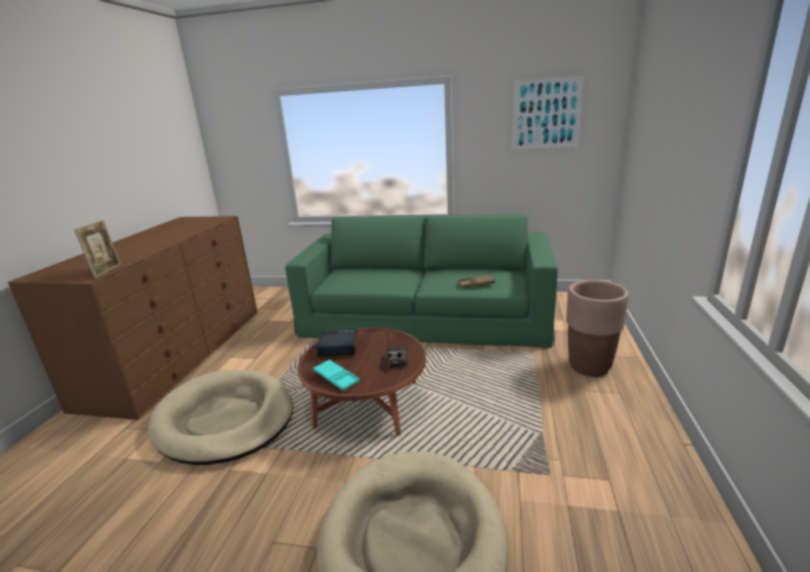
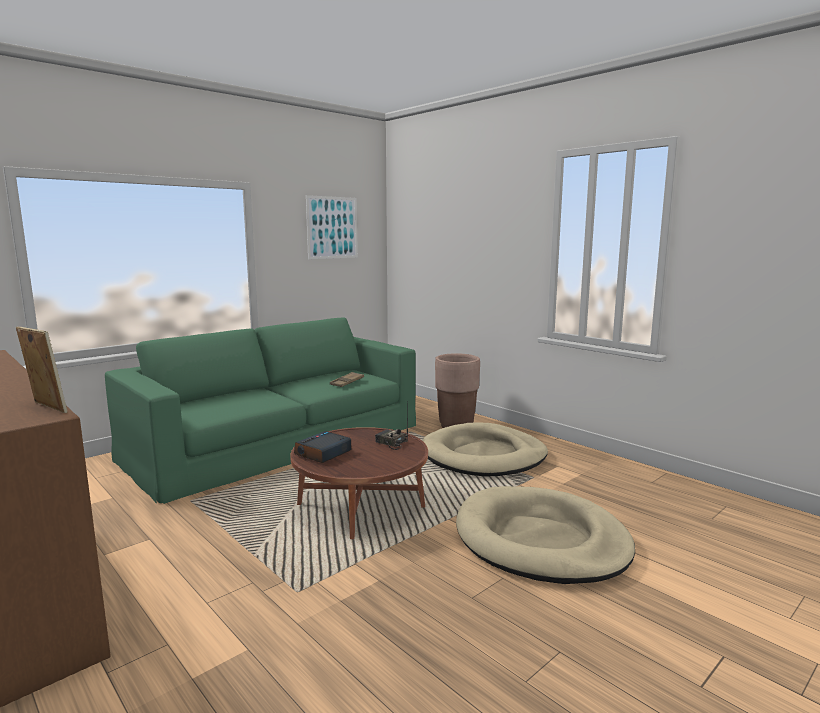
camera: 55 degrees left, 10 degrees down
(225, 419) = (244, 586): beige dog bed -> beige dog bed (484, 455)
(336, 378) = (374, 465): turquoise tray -> none

